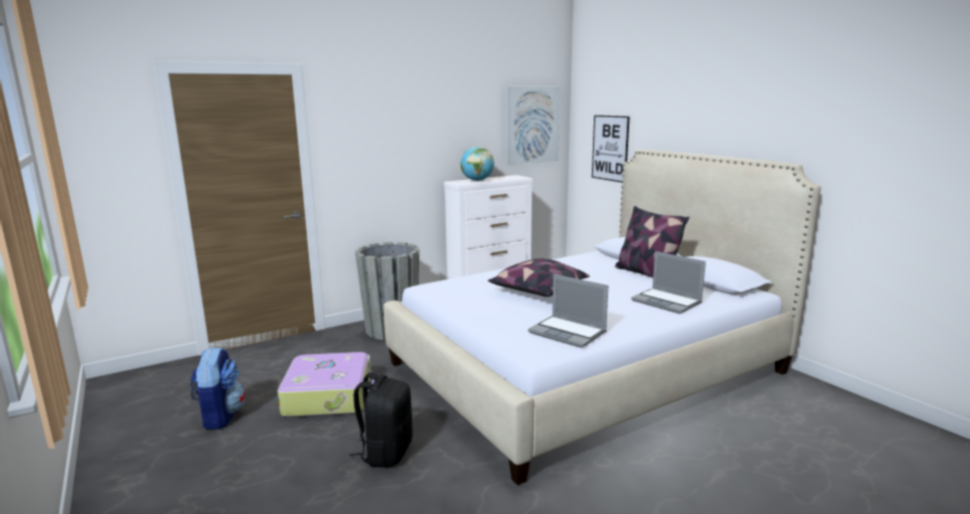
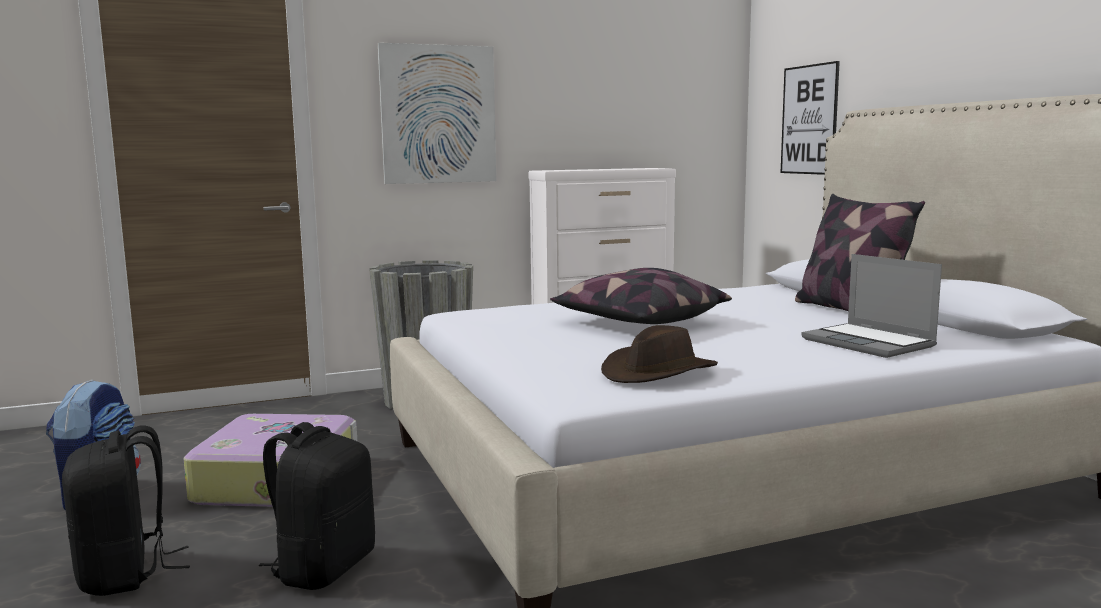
camera: 10 degrees right, 5 degrees down
(270, 468) = (126, 574): none -> black backpack
(477, 180) = (582, 169): globe -> none
(532, 125) = (682, 88): picture -> picture (438, 114)
(568, 333) = (658, 372): laptop -> brown hat

